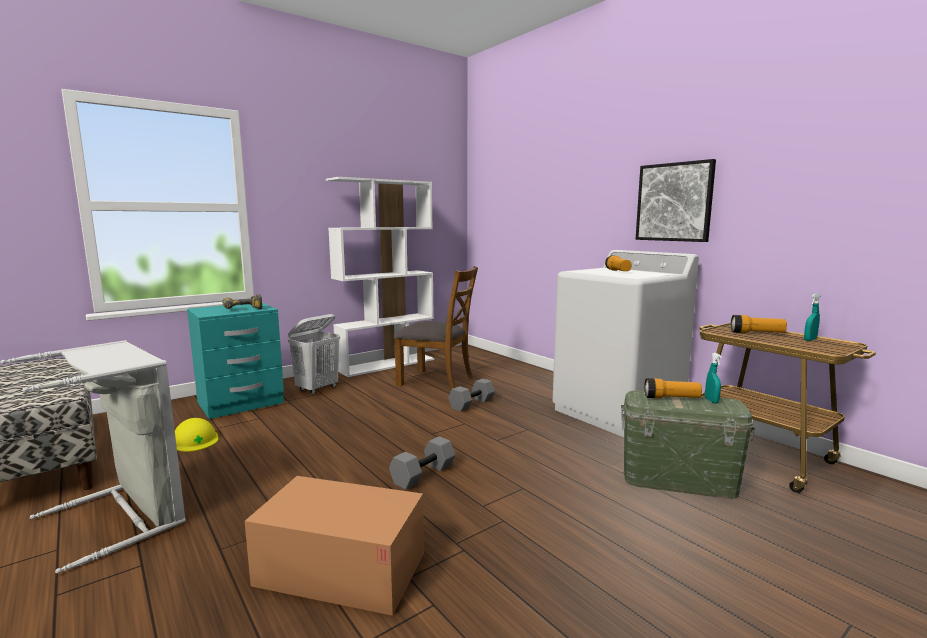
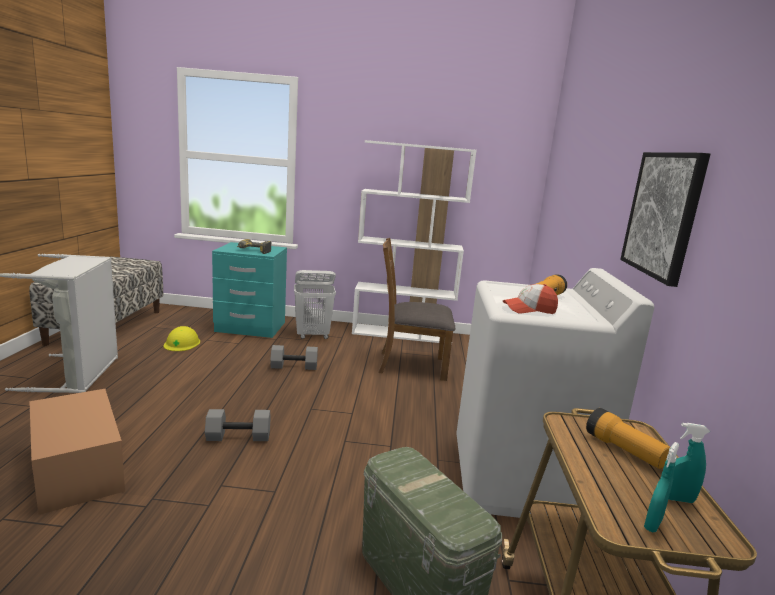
camera: 40 degrees right, 5 degrees up
(436, 381) = (411, 365): brown chair -> brown chair turned 120 degrees clockwise
(471, 404) = (395, 399): grey dumbbell -> grey dumbbell (294, 366)
(638, 275) = (529, 309): none -> cap
(671, 398) = (424, 477): flashlight -> none
(711, 401) = (459, 506): turquoise spray bottle -> turquoise spray bottle (653, 524)

